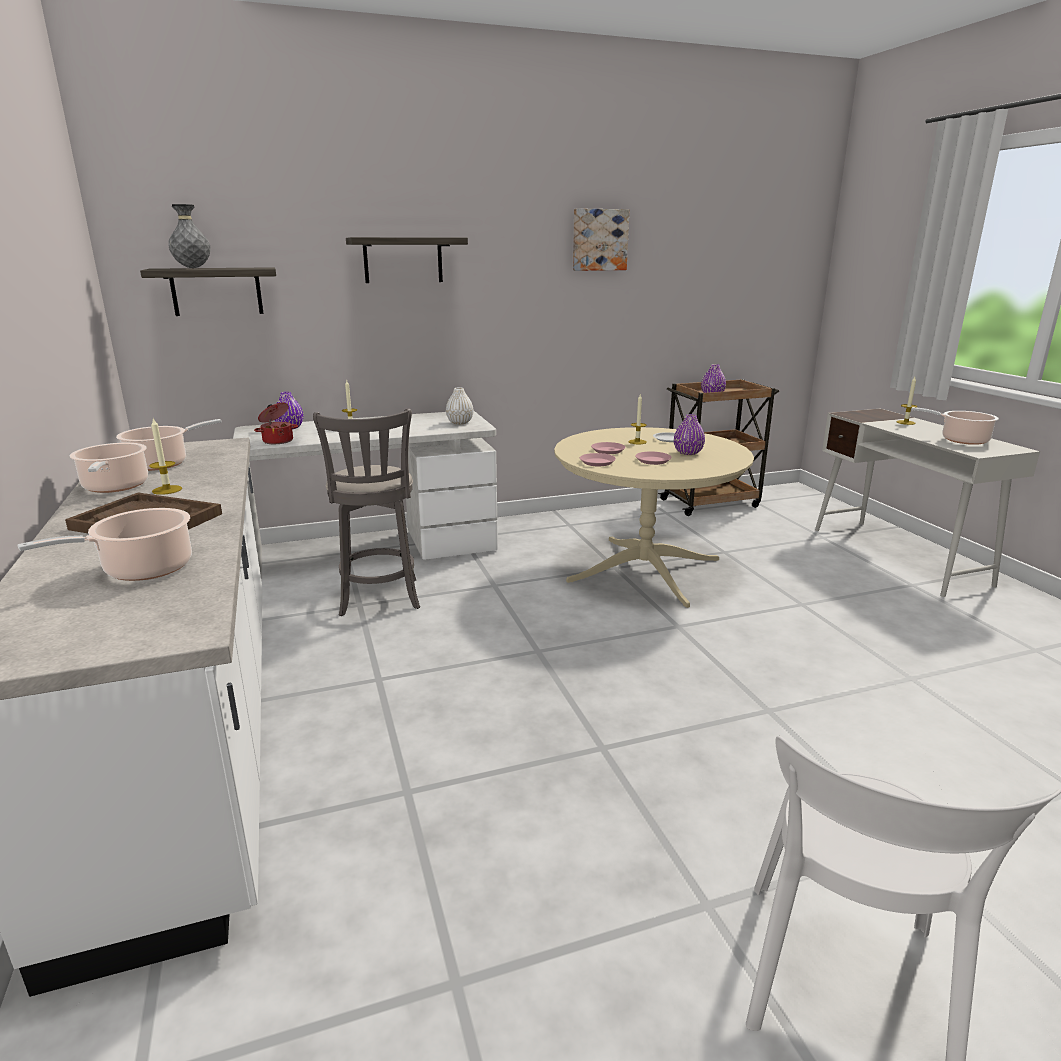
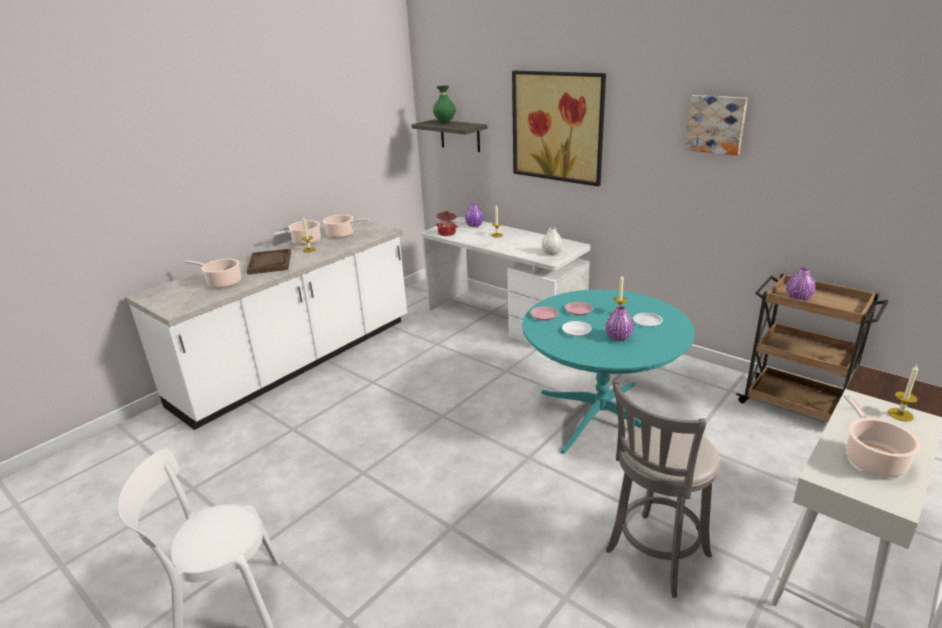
camera: 60 degrees right, 5 degrees up
(192, 268) = (444, 122): grey vase -> green vase
(379, 599) = (449, 346): grey stool -> grey stool (654, 556)
(403, 260) = (557, 127): shelf -> picture
(644, 570) = (600, 416): beige dining table -> turquoise dining table
(653, 460) = (576, 331): pink plate -> white plate

